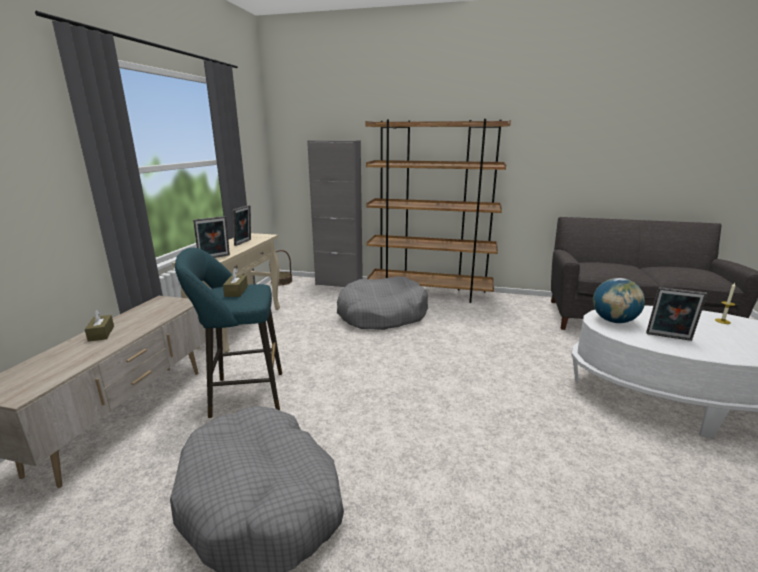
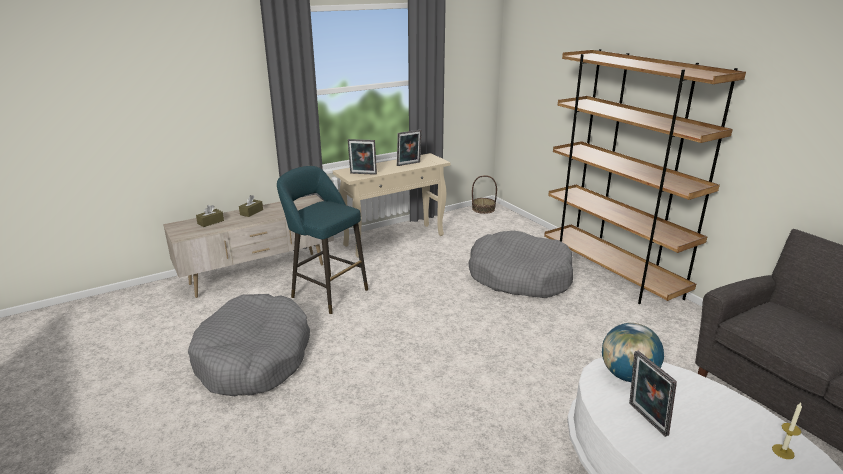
camera: 45 degrees right, 5 degrees up
(236, 291) = (325, 209): brown tissue box -> brown tissue box (210, 222)
(339, 283) = (532, 229): grey cabinet -> none

